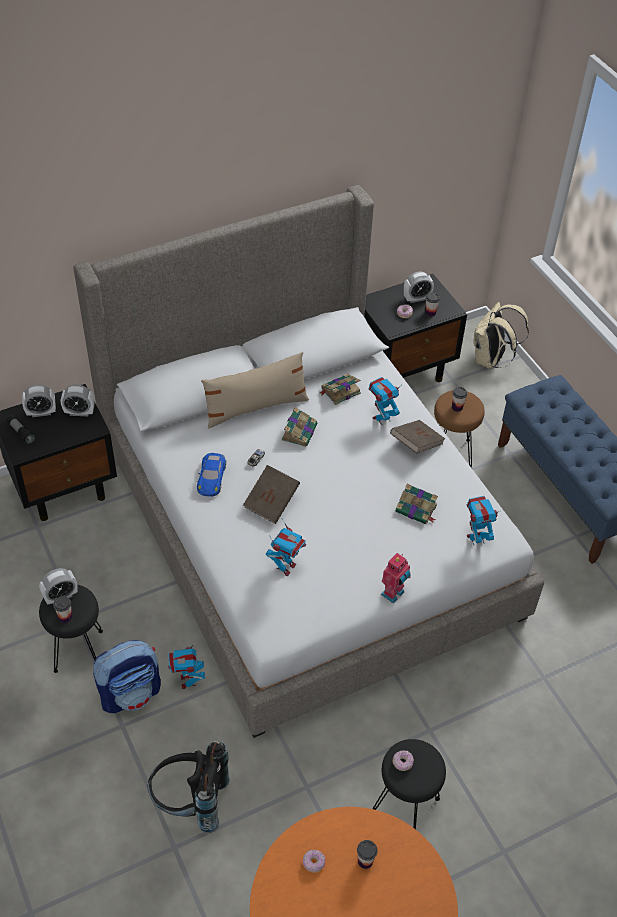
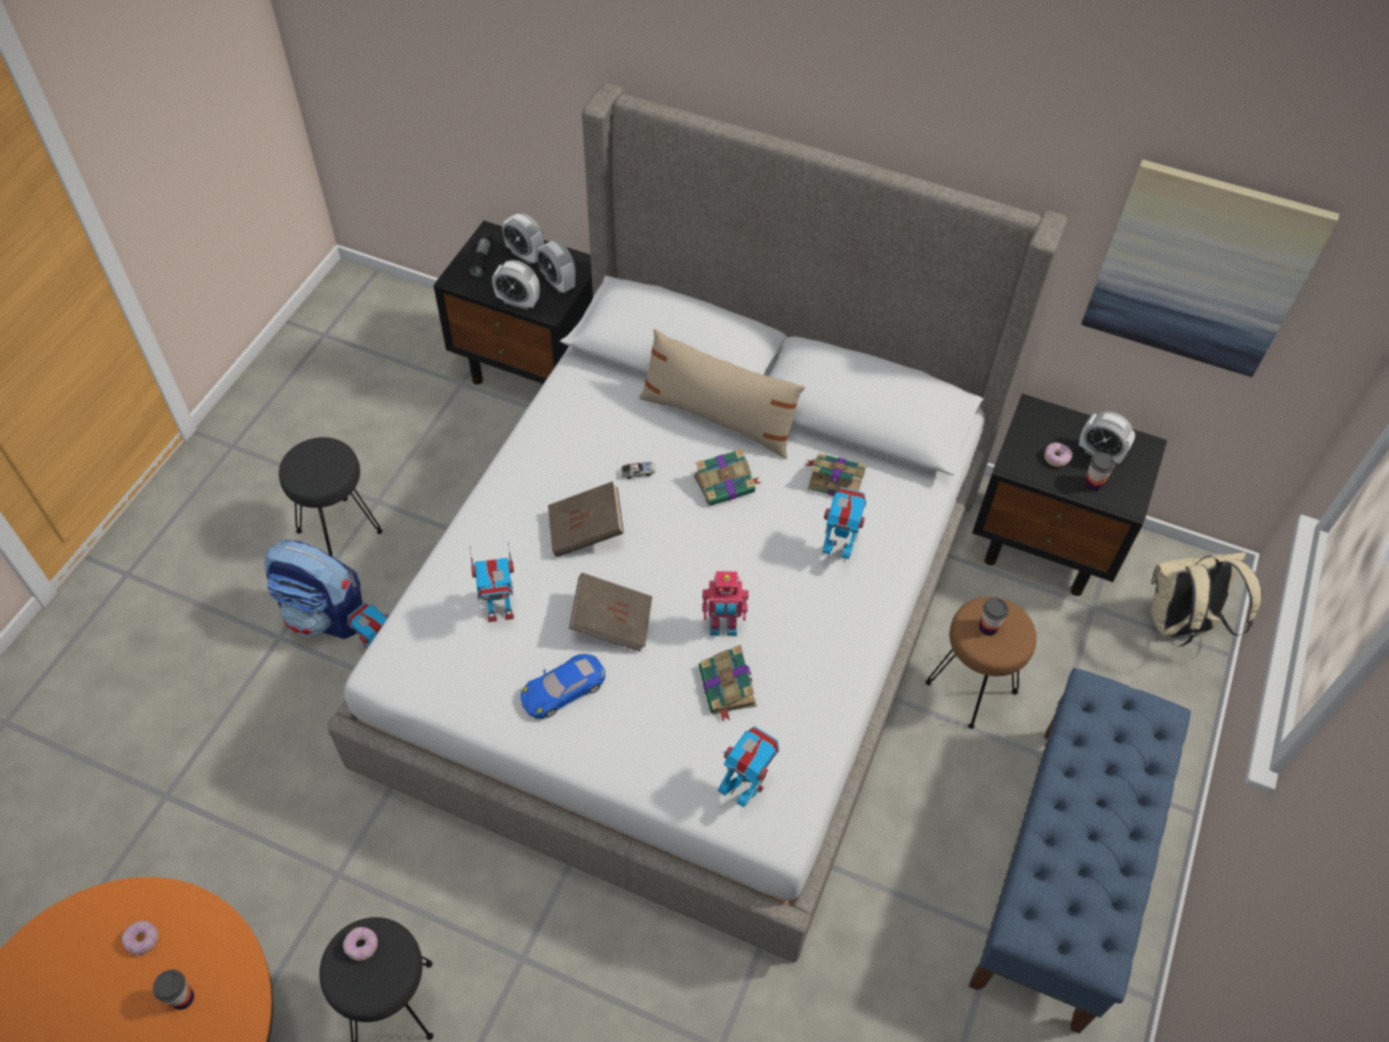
camera: 50 degrees right, 5 degrees up
(61, 596) = (323, 450): alarm clock -> alarm clock (518, 302)
(65, 617) = (300, 473): cup -> none
(191, 803) = (231, 771): black backpack -> none
(211, 477) = (569, 451): blue toy car -> blue toy car (563, 689)
(393, 594) = (565, 753): toy robot -> toy robot (723, 627)
(416, 444) = (836, 615): brown book -> brown book (612, 622)
(424, 174) = (1201, 269): none -> picture

